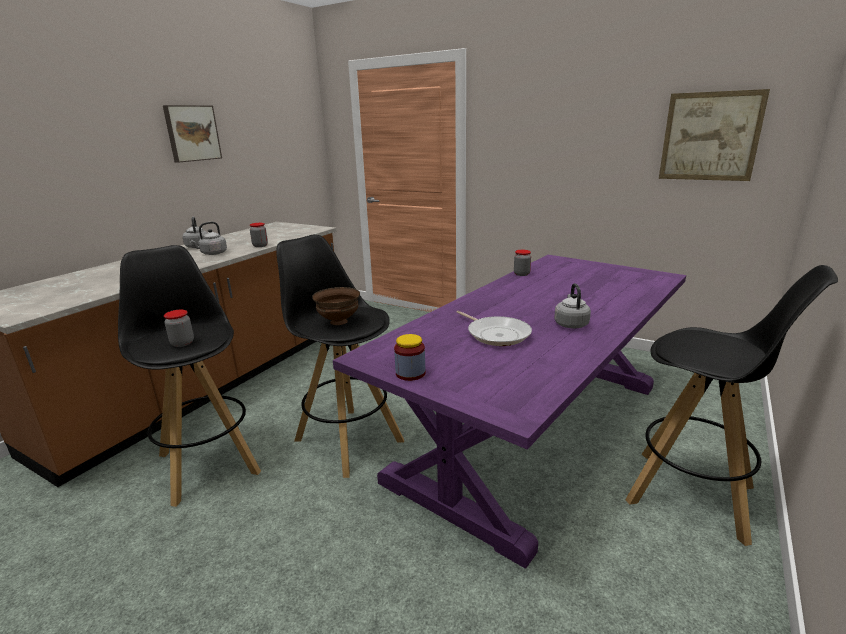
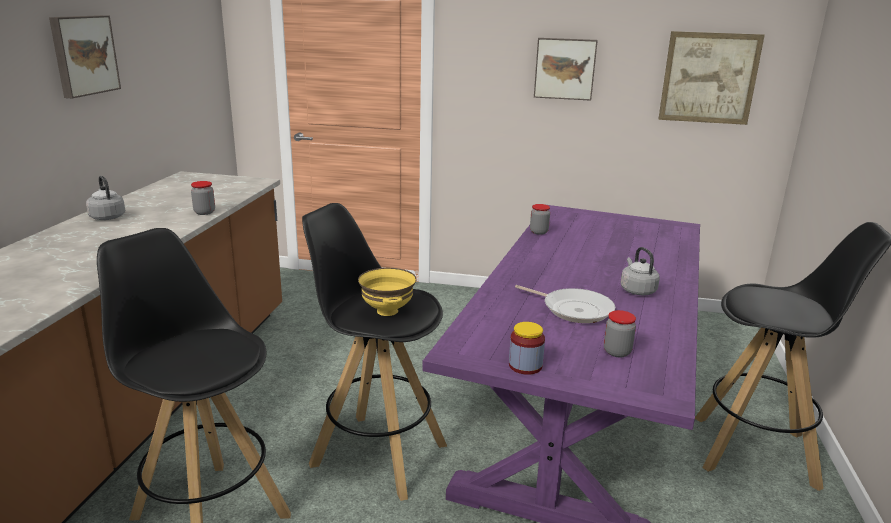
camera: 20 degrees left, 0 degrees up
(182, 343) = (208, 361): jar -> jar (617, 352)
(212, 253) = (146, 228): grey kettle -> none
(338, 322) = (386, 311): brown bowl -> yellow bowl
(572, 135) = (565, 68): none -> picture

